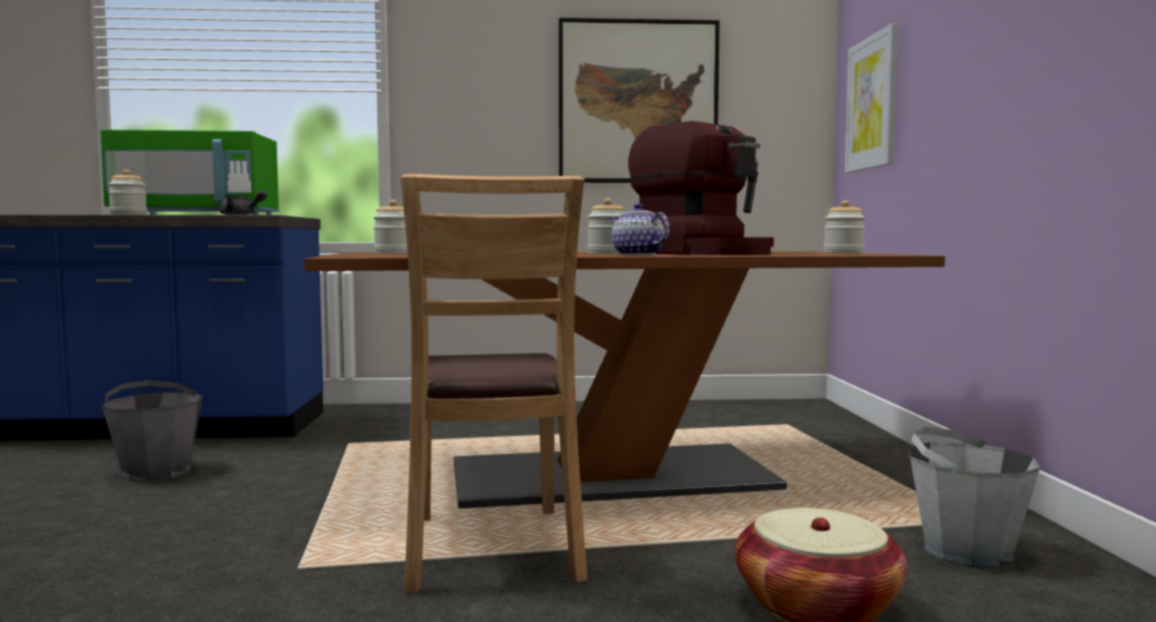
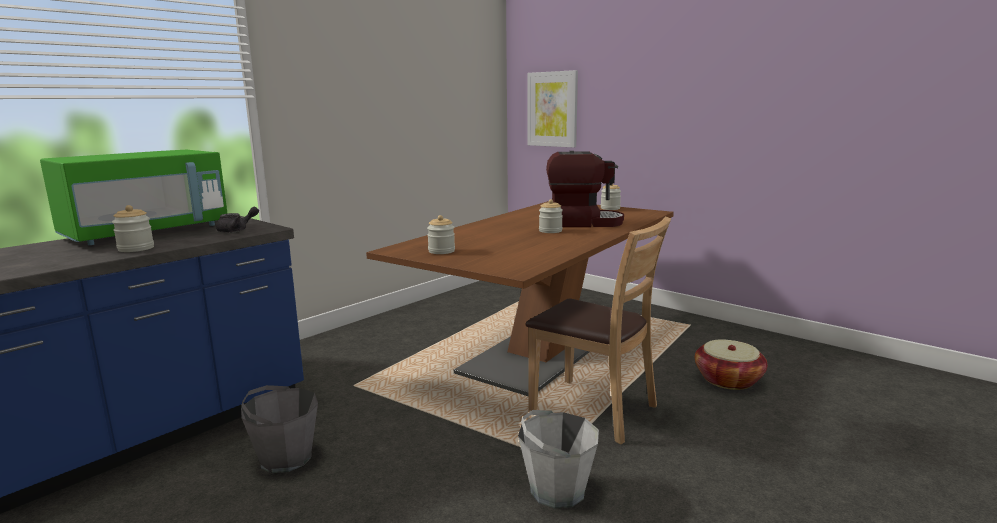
camera: 45 degrees left, 10 degrees up
(636, 255) = (591, 234): teapot -> none
(638, 102) = (418, 101): picture -> none
(966, 551) = (712, 339): grey bucket -> grey bucket (557, 490)

